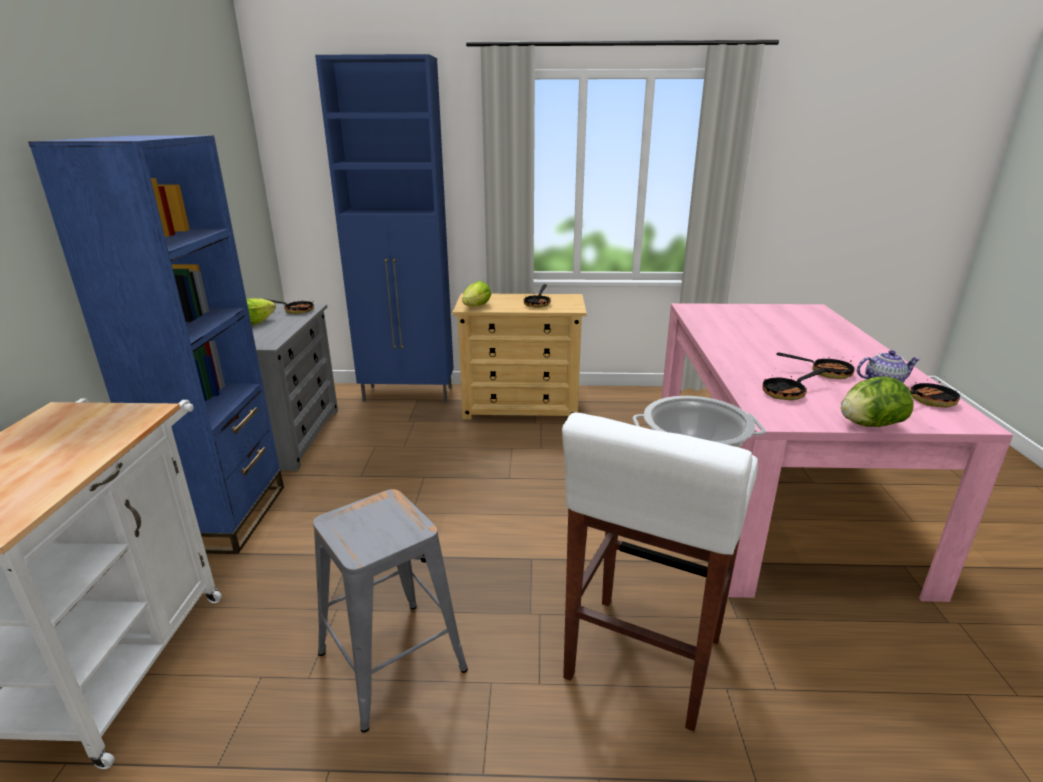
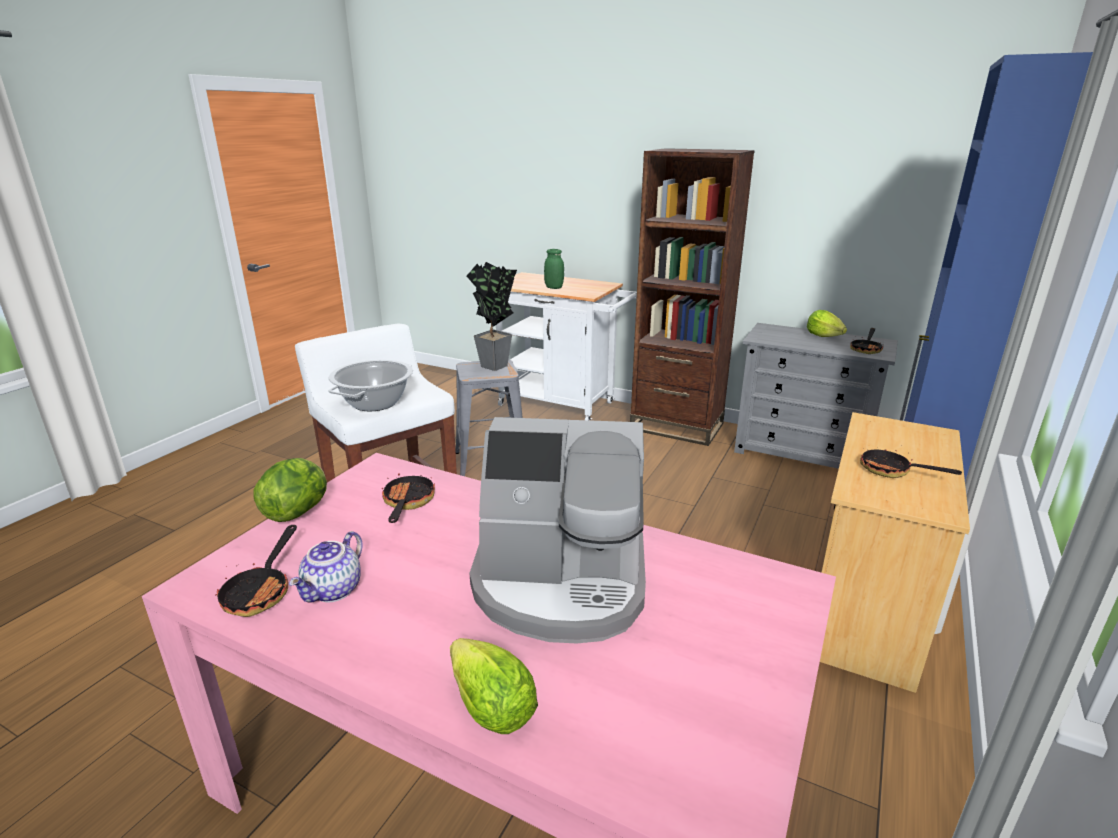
camera: 115 degrees right, 0 degrees up
(71, 453) = (554, 287): none -> green jar
(226, 517) = (676, 426): blue bookcase -> brown bookcase
(363, 518) = (495, 367): none -> potted plant
(476, 306) = (876, 428): lettuce -> lettuce (491, 709)
(770, 340) = (561, 583): none -> coffee machine
(824, 372) = (415, 562): frying pan -> none

